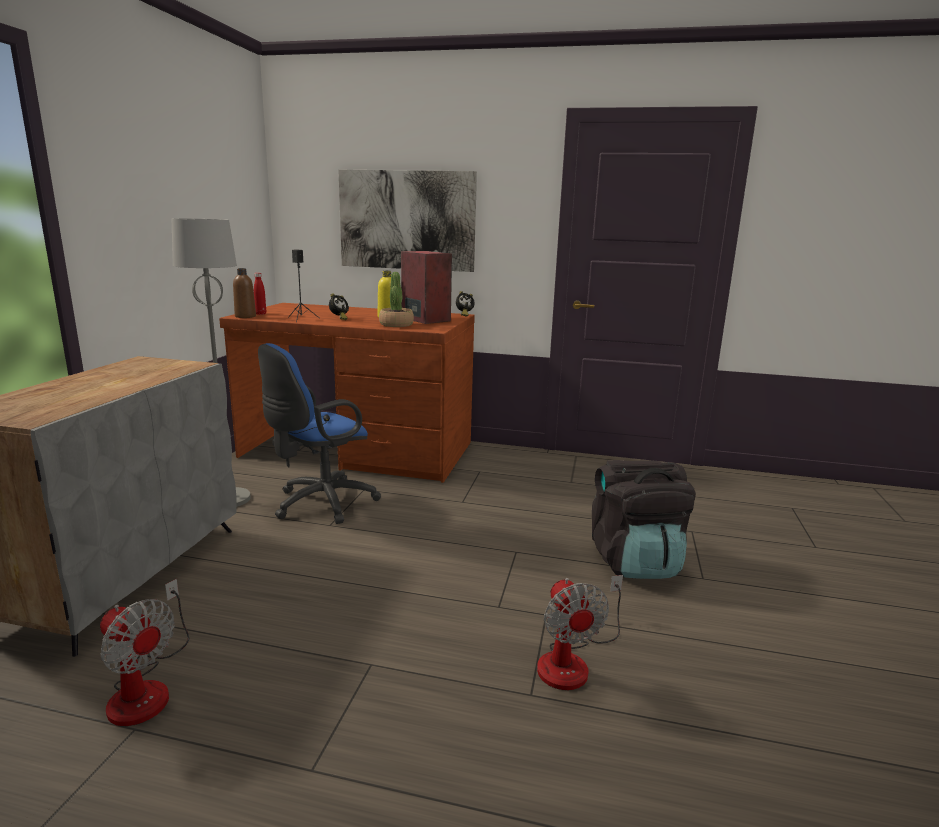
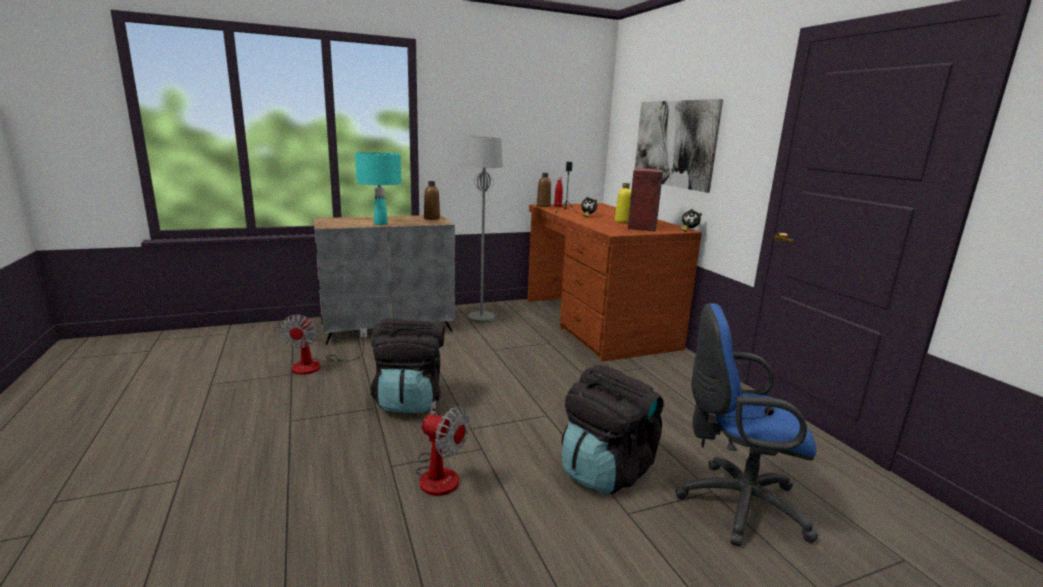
camera: 55 degrees right, 0 degrees up
(115, 390) = (380, 224): none -> turquoise table lamp
(154, 363) = (432, 218): none -> brown bottle
(320, 504) = (512, 338): blue office chair -> blue office chair (734, 504)
(383, 628) = (409, 400): none -> black backpack
(396, 324) = (604, 225): potted plant -> none
(572, 661) = (439, 473): fan -> fan turned 105 degrees counterclockwise

